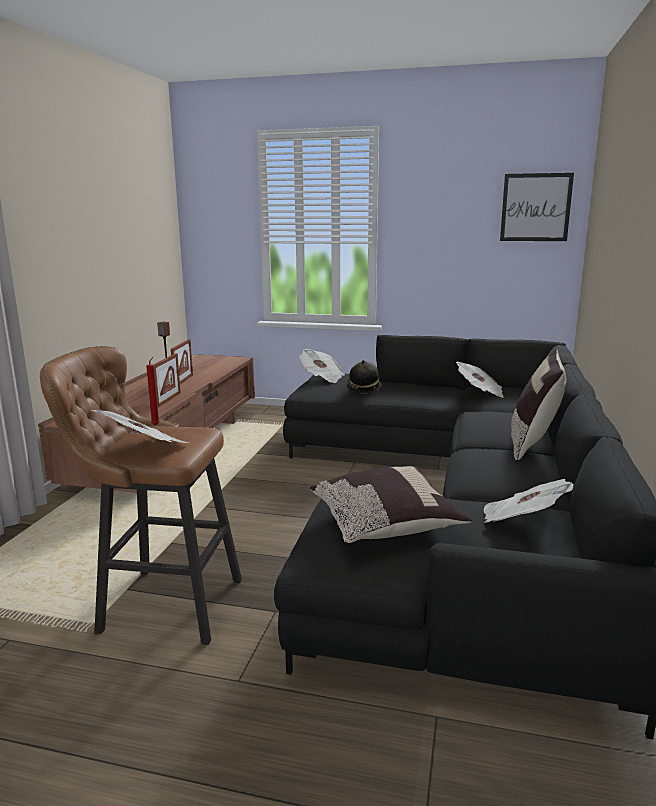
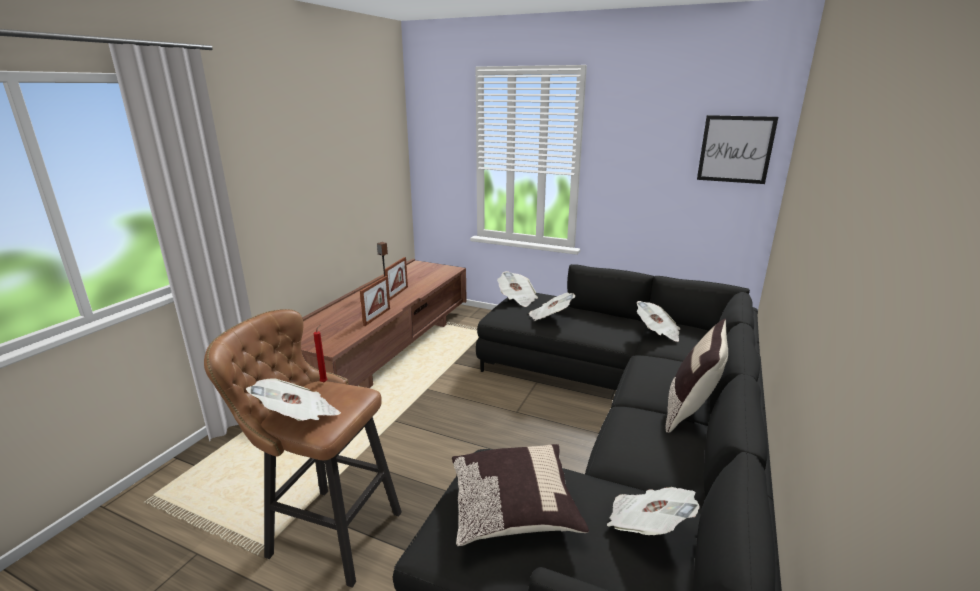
camera: 10 degrees right, 5 degrees up
(363, 389) = (550, 317): hat -> newspaper

